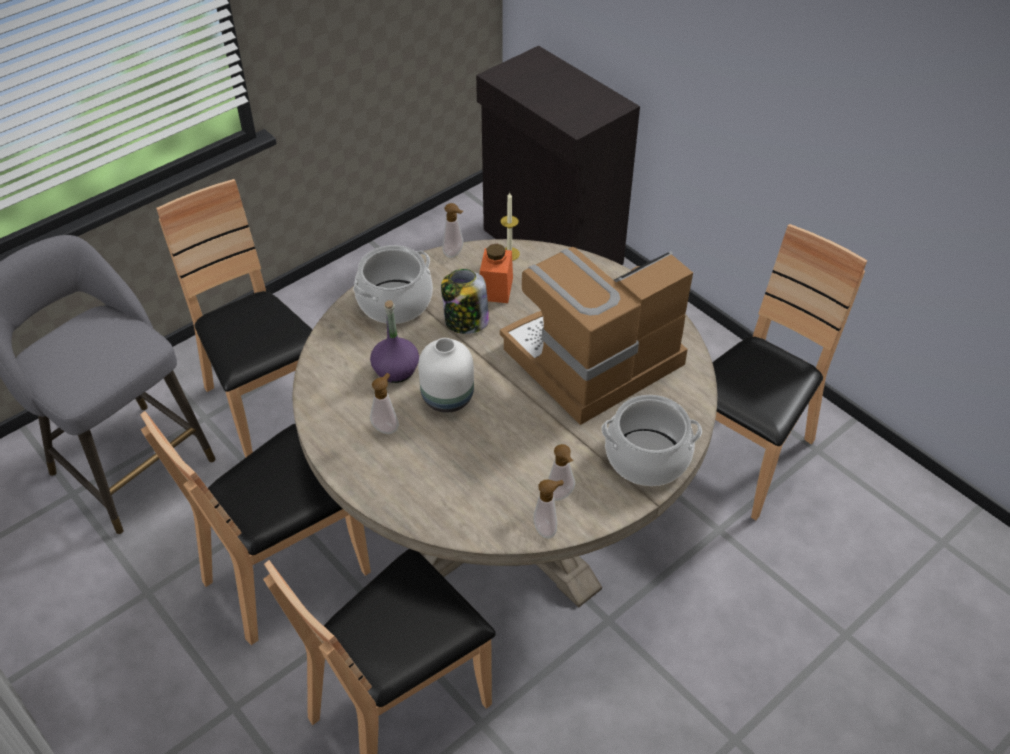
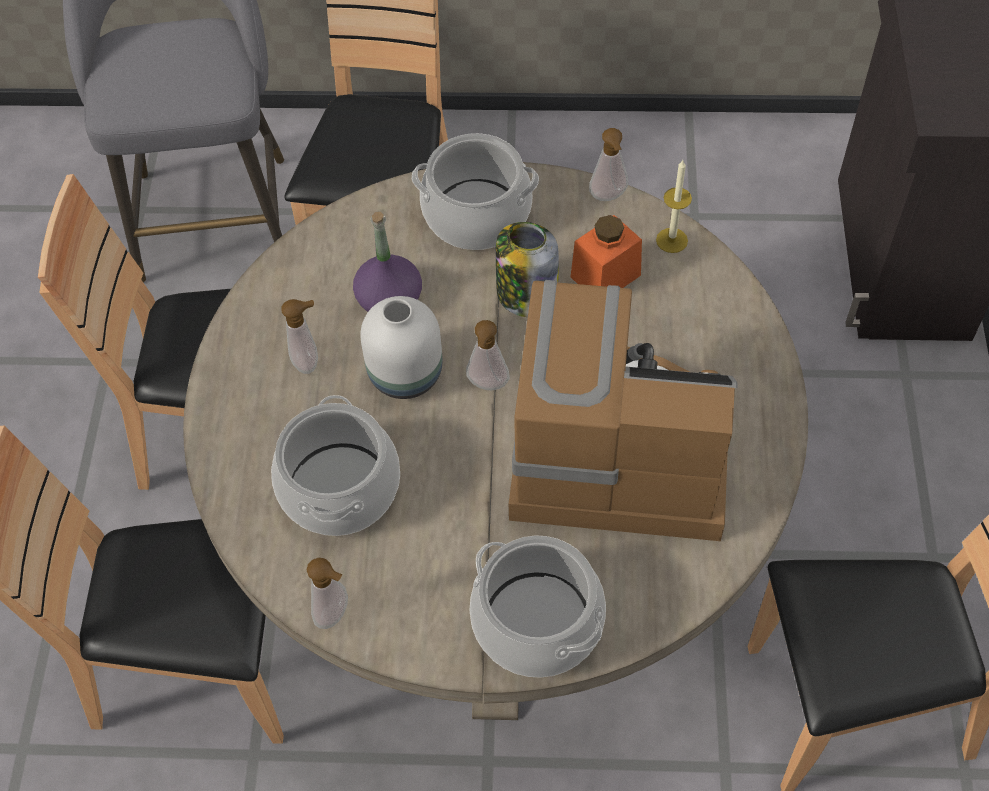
camera: 45 degrees right, 10 degrees up
(478, 472) = (340, 488): none -> cooking pot
(561, 496) = (391, 589): soap dispenser -> soap dispenser (487, 386)

